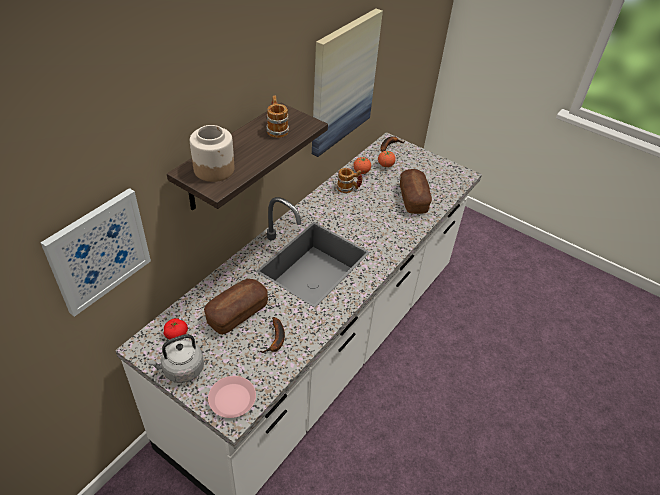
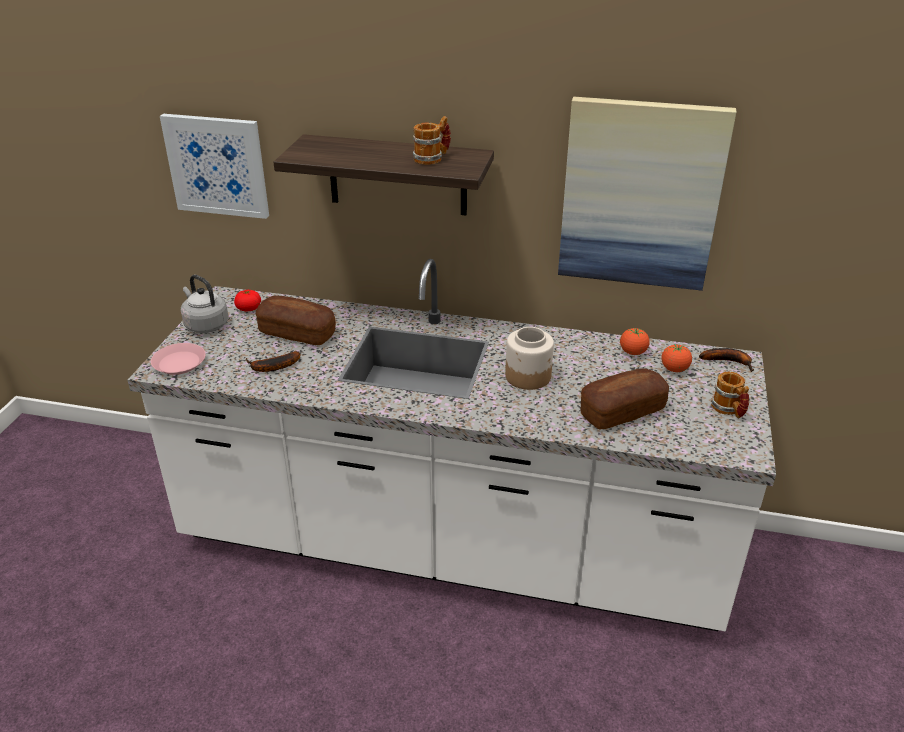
camera: 70 degrees right, 10 degrees down
(214, 169) = (326, 148): jar -> jar (528, 376)
(348, 188) = (584, 351): mug -> mug (729, 410)

